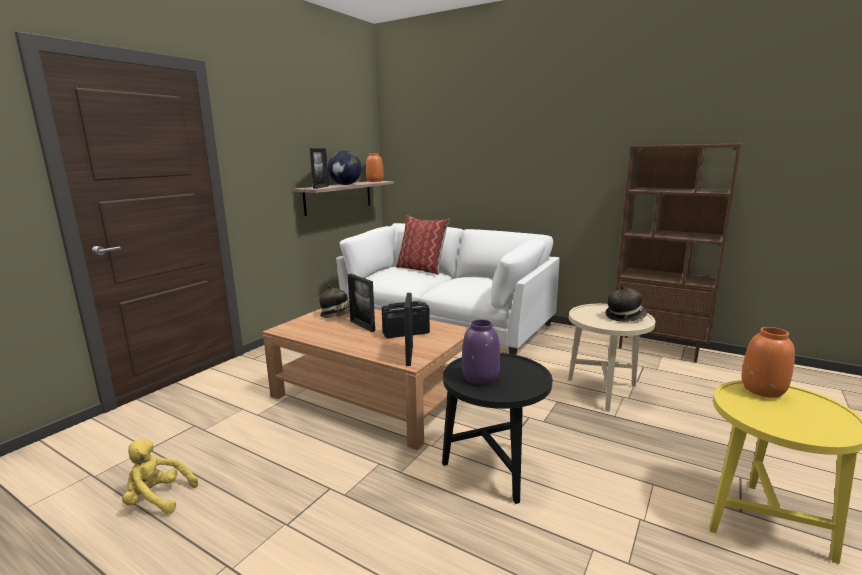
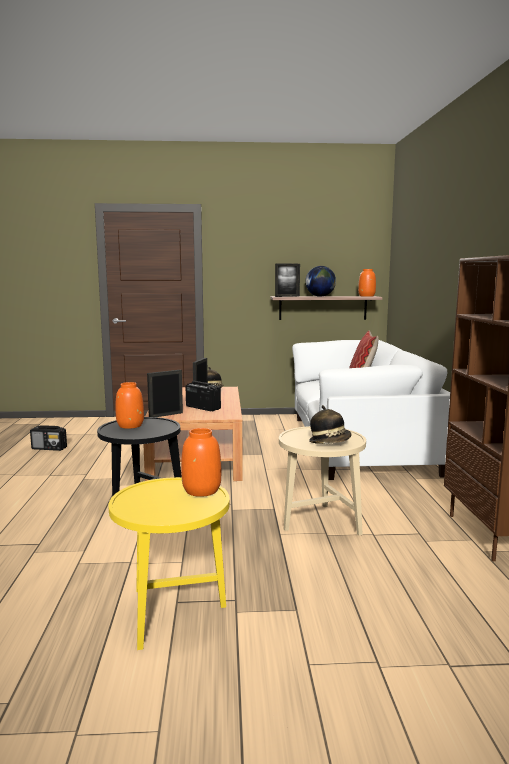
camera: 55 degrees right, 5 degrees down
(158, 498) = (49, 448): yellow plush toy -> radio
(480, 378) = (130, 425): purple vase -> orange vase

